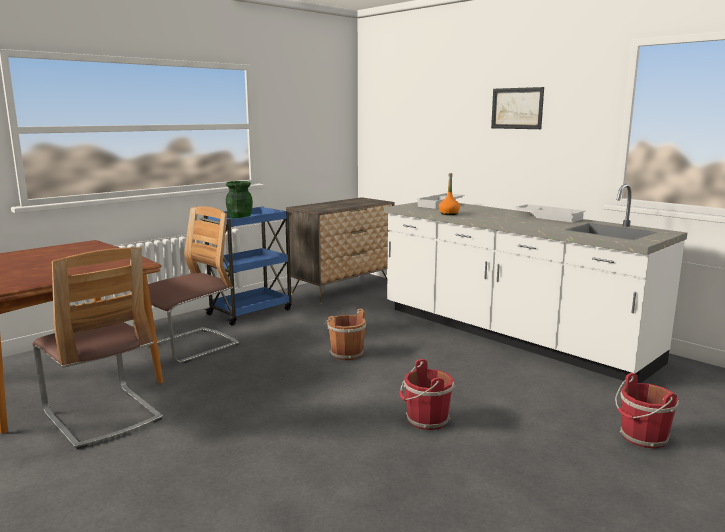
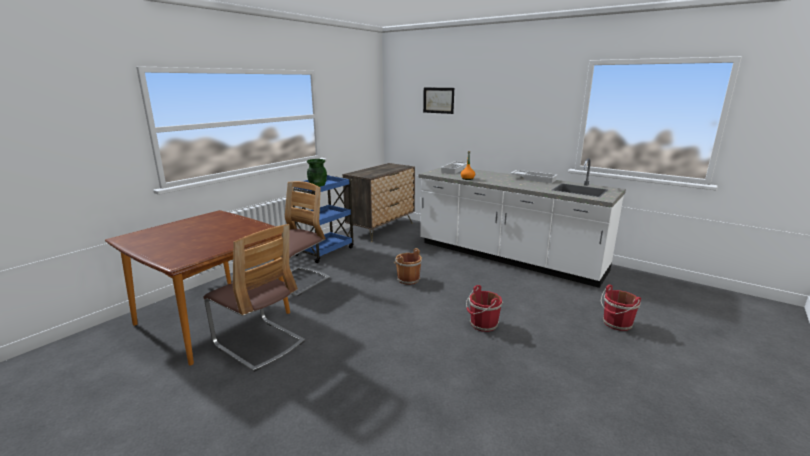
camera: 10 degrees left, 5 degrees up
(517, 108) = (506, 103): picture -> picture (438, 100)

